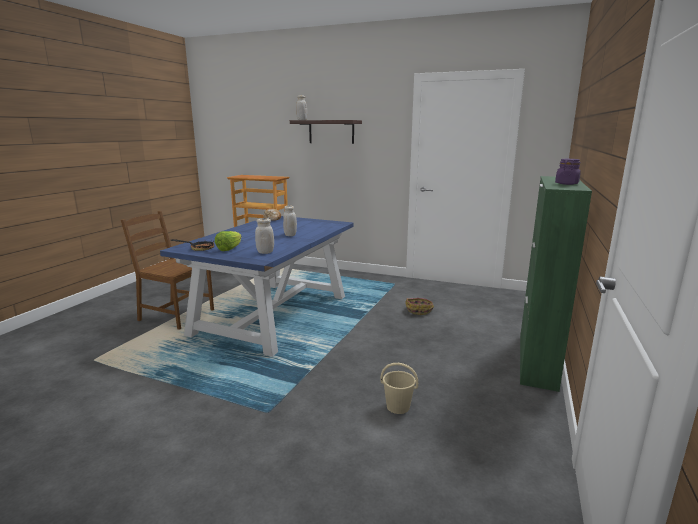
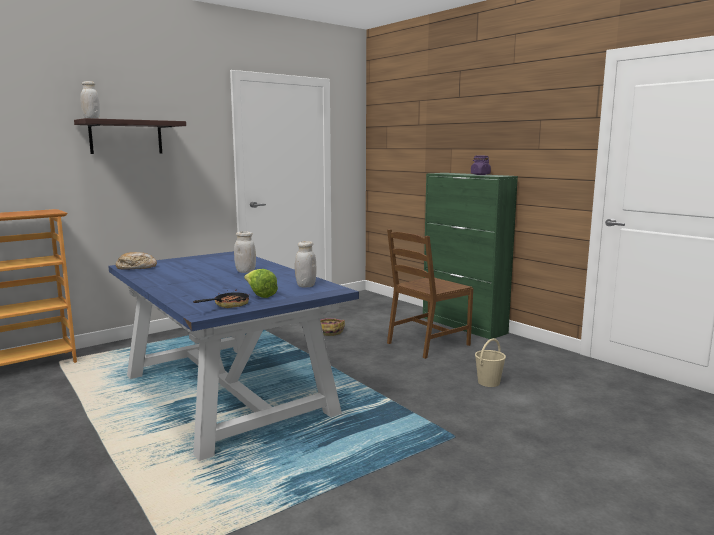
camera: 60 degrees left, 5 degrees down
(175, 315) = (105, 461): brown chair -> brown chair (427, 344)

